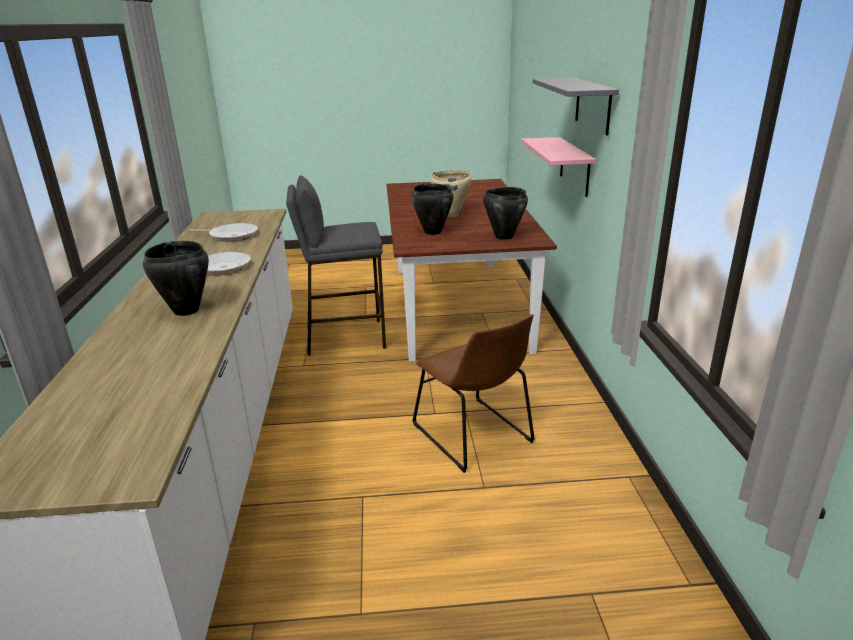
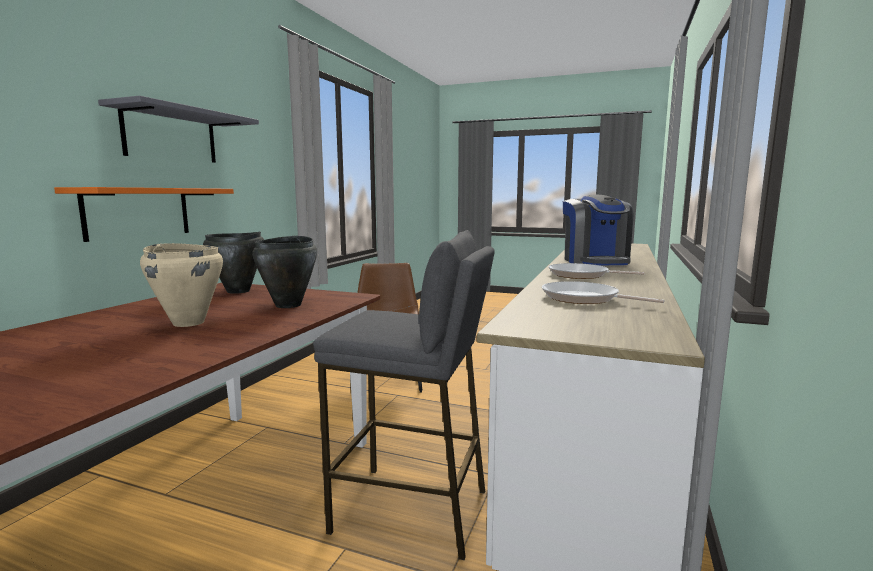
camera: 155 degrees left, 15 degrees down
(185, 311) = (595, 261): black cooking pot -> coffee machine
(575, 166) = (138, 212): pink shelf -> orange shelf

